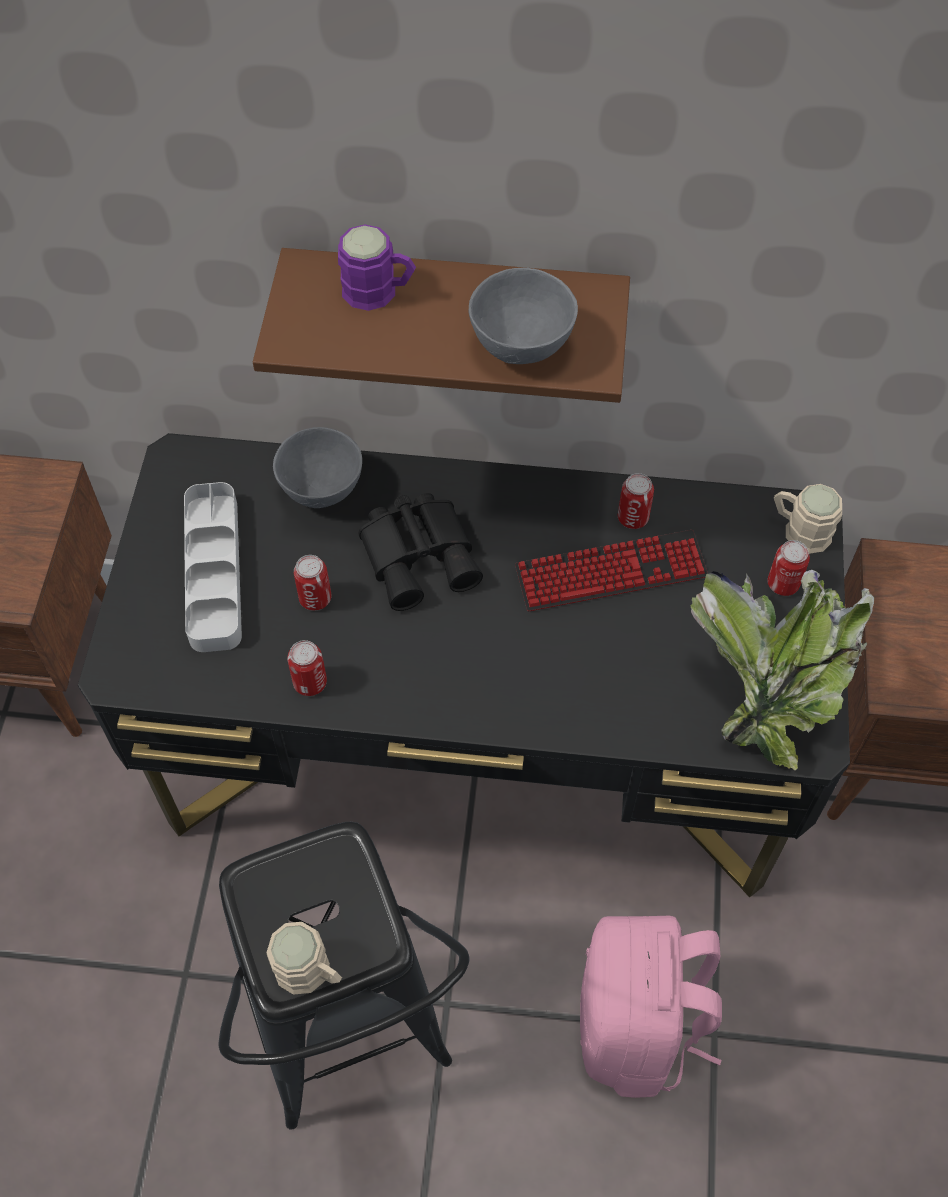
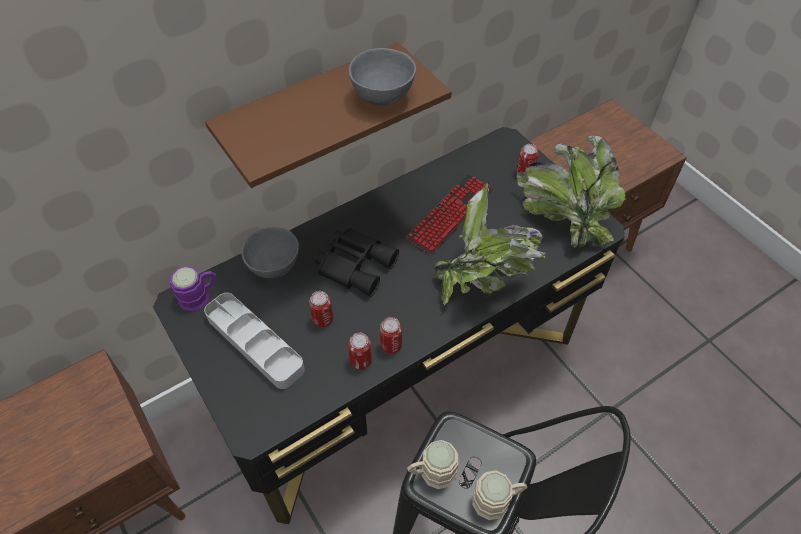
camera: 40 degrees left, 5 degrees down
(379, 292) = (283, 112): purple mug -> purple mug (199, 296)
(565, 694) = (485, 279): none -> potted plant
(633, 518) = (436, 185): can -> can (391, 345)
(637, 1027) = (577, 434): pink backpack -> none
(799, 530) = (509, 147): beige mug -> beige mug (432, 473)

